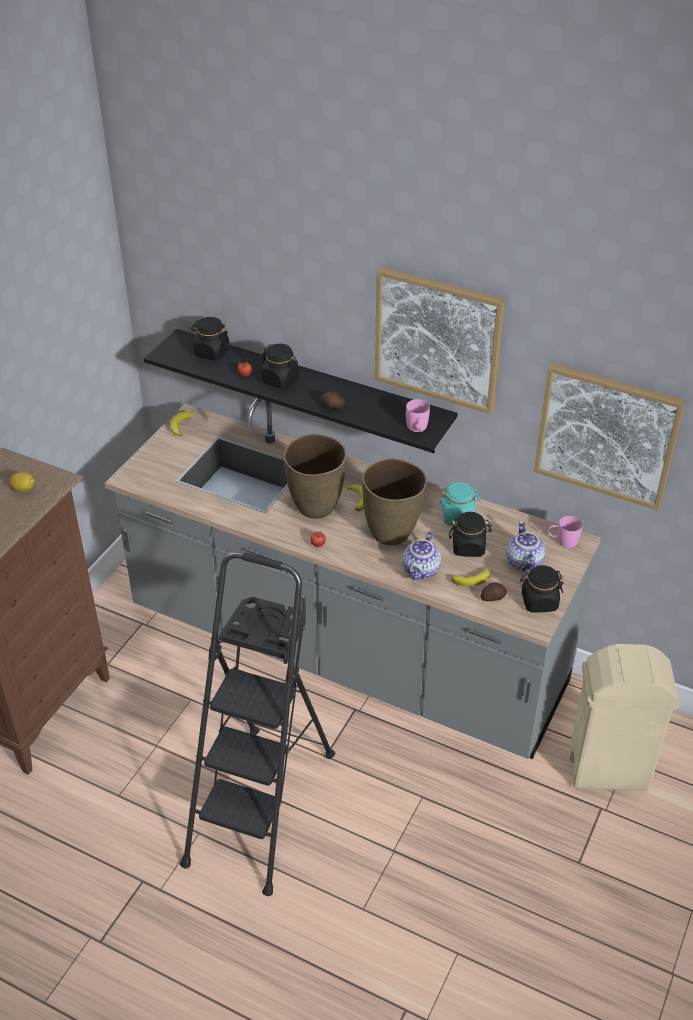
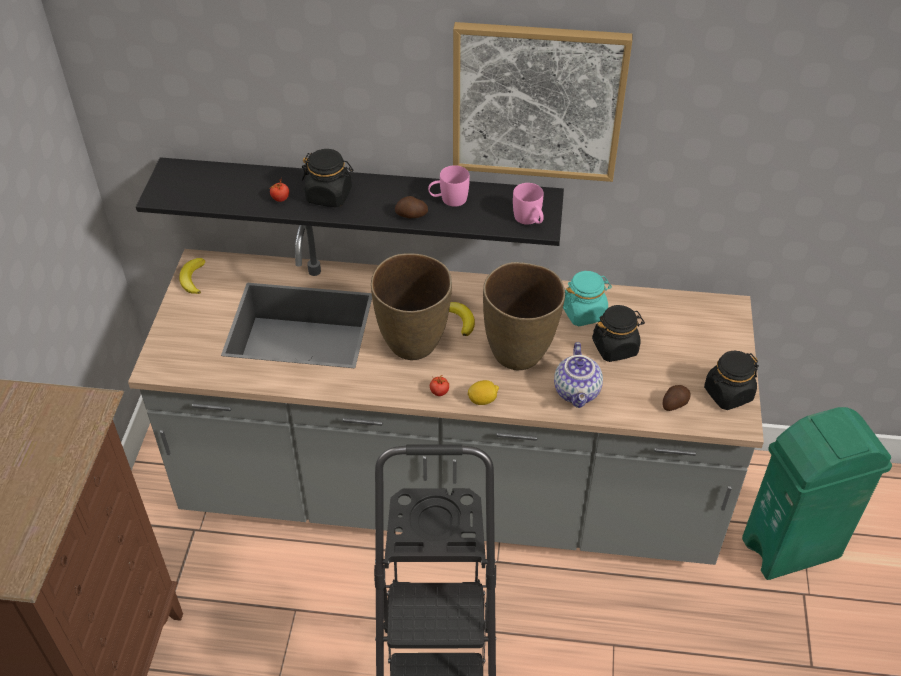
camera: 20 degrees left, 5 degrees up
(24, 489) = (48, 432): lemon -> lemon (483, 400)
(211, 352) = (222, 179): black jar -> none
(472, 580) = (641, 387): banana -> none
(523, 562) = (684, 349): teapot -> none
(562, 541) = (713, 311): pink mug -> pink mug (448, 199)
(607, 435) = (762, 177): picture -> none
(609, 772) = (792, 548): beige trash can -> green trash can

